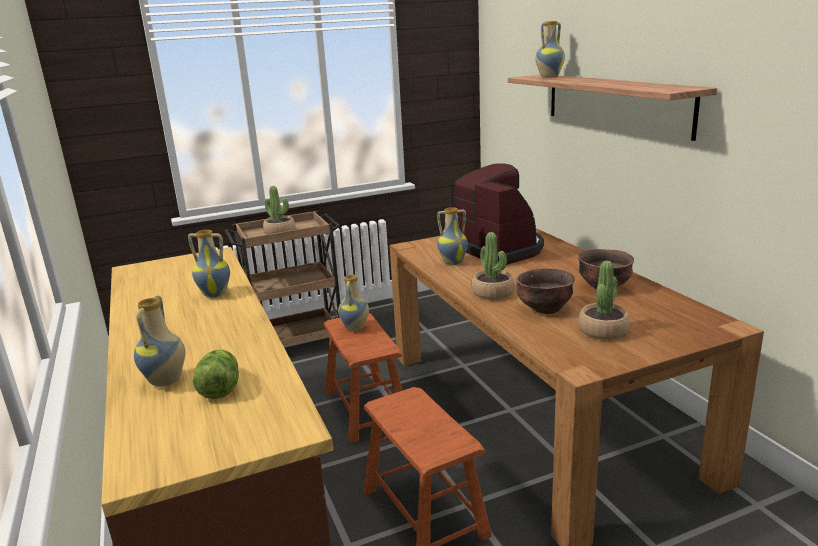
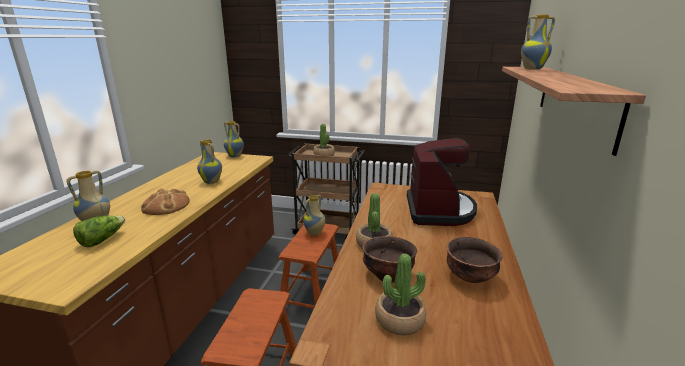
camera: 35 degrees right, 0 degrees up
(215, 333) = (165, 205): none -> bread
(453, 262) = (388, 209): vase -> vase (235, 156)

